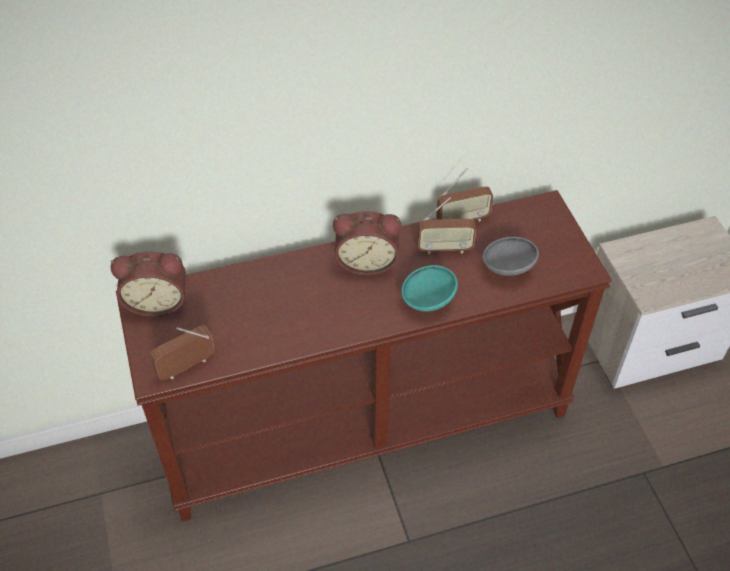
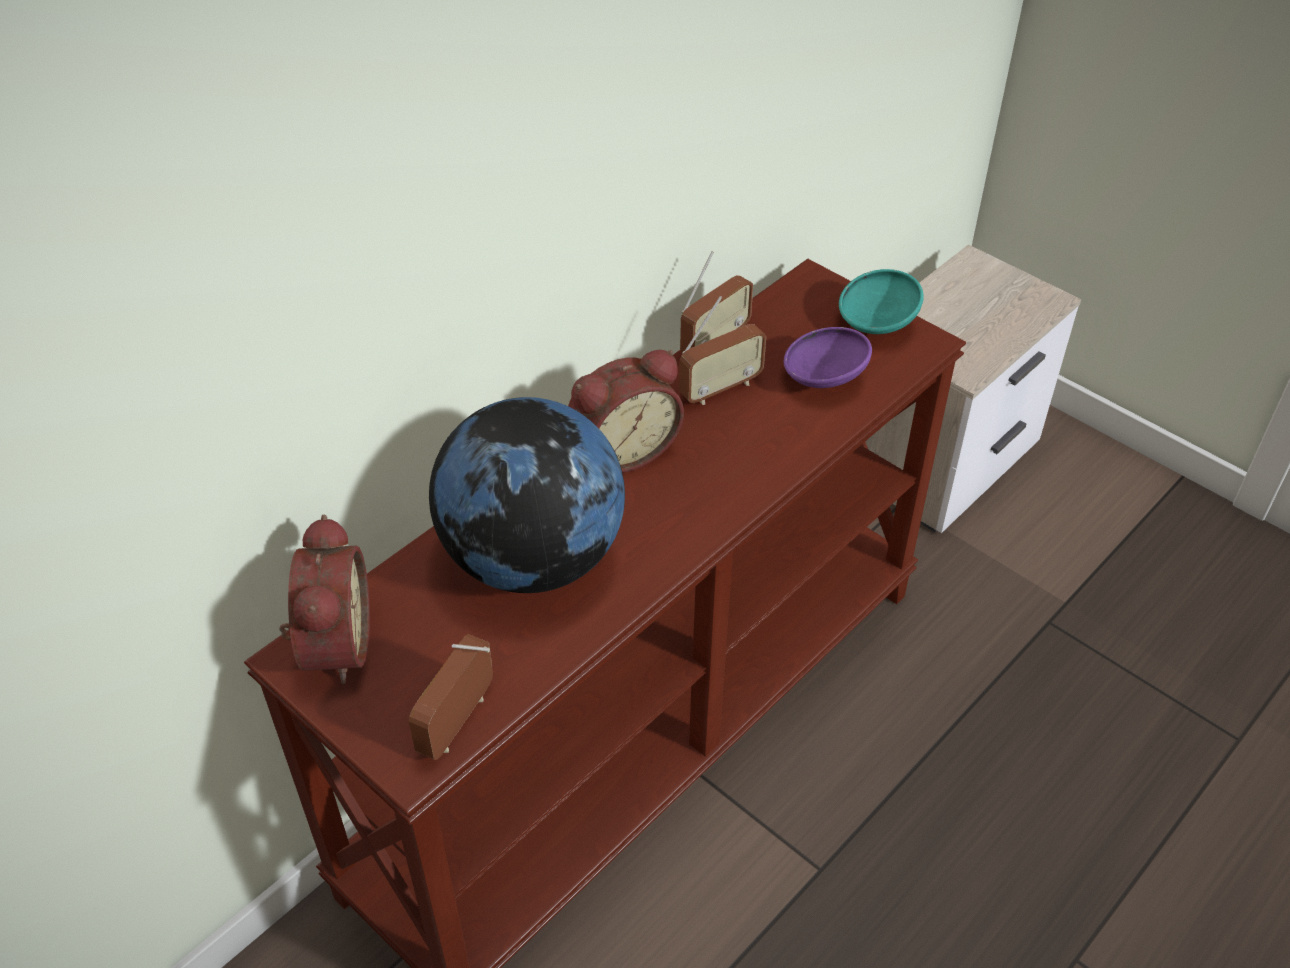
camera: 30 degrees left, 5 degrees down
(157, 301) = (332, 645): alarm clock -> alarm clock turned 60 degrees counterclockwise
(279, 301) = (533, 559): none -> globe
(427, 299) = (749, 465): turquoise bowl -> turquoise bowl (875, 323)
(507, 266) = (823, 378): grey bowl -> purple bowl

